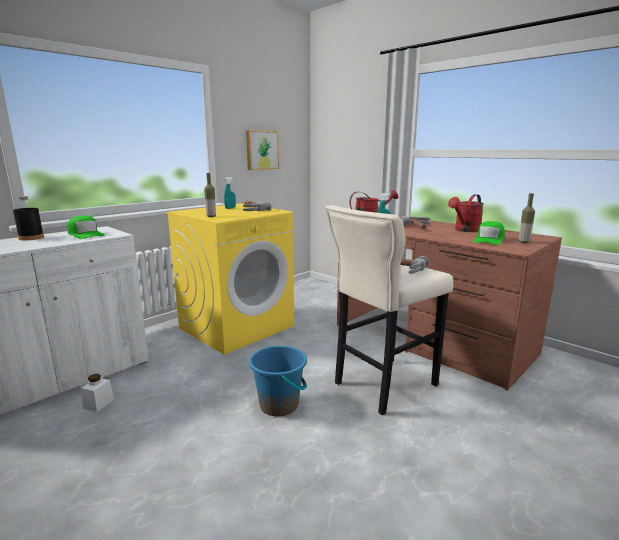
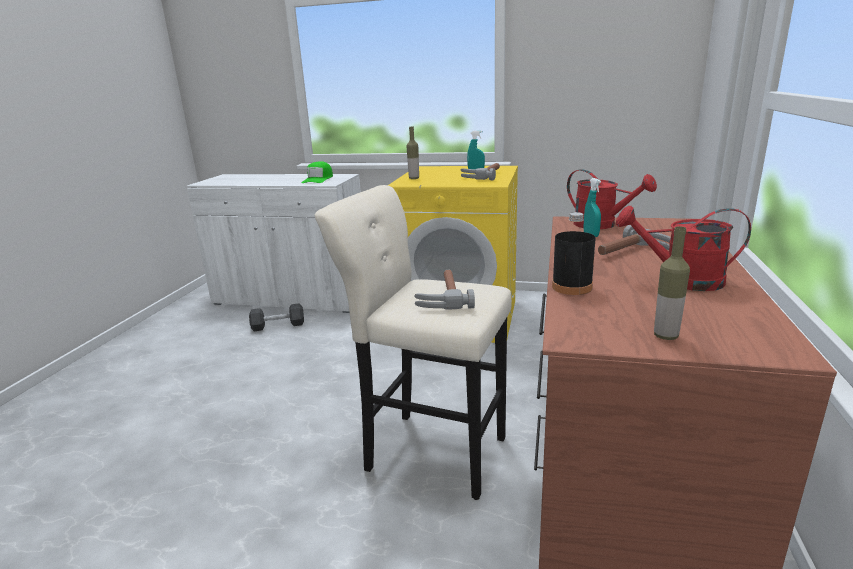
camera: 60 degrees right, 5 degrees up
(31, 238) = (292, 176): black bottle -> black bottle (572, 287)
(98, 404) = (278, 325): white jar -> black dumbbell
(261, 150) = (588, 89): picture -> none
(279, 405) = (335, 399): blue bucket -> none
(489, 240) = (625, 307): green cap -> none

